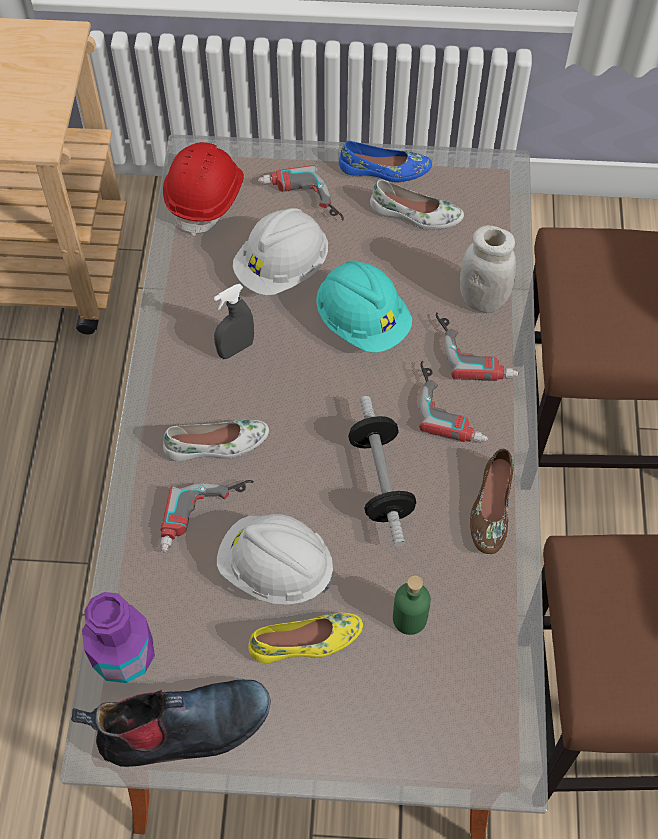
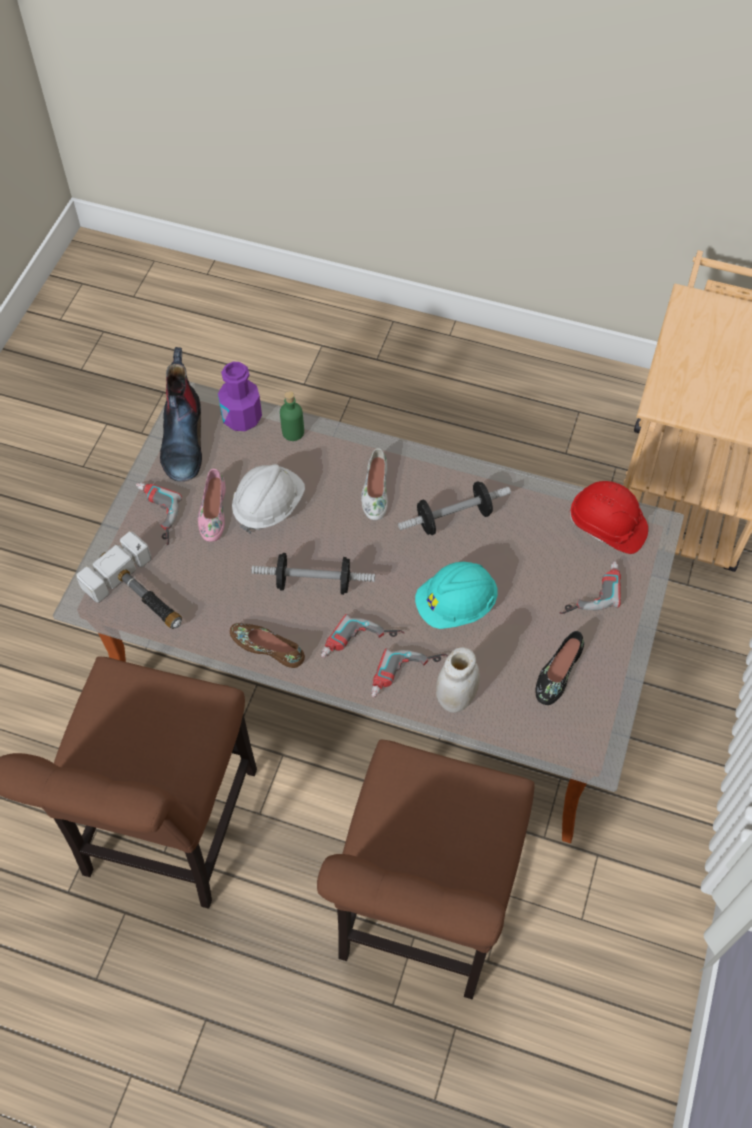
camera: 105 degrees right, 0 degrees up
(206, 519) = (319, 475): power drill -> power drill (153, 515)
(236, 349) = (453, 518): grey spray bottle -> dumbbell
(282, 269) = (521, 563): white hard hat -> none
(306, 642) = (212, 512): yellow shoe -> pink shoe
(384, 170) = (613, 662): blue shoe -> none
(409, 619) = (205, 573): green bottle -> green bottle (293, 432)
(415, 214) = (557, 673): white shoe -> black shoe
(474, 691) = (142, 597): none -> hammer

